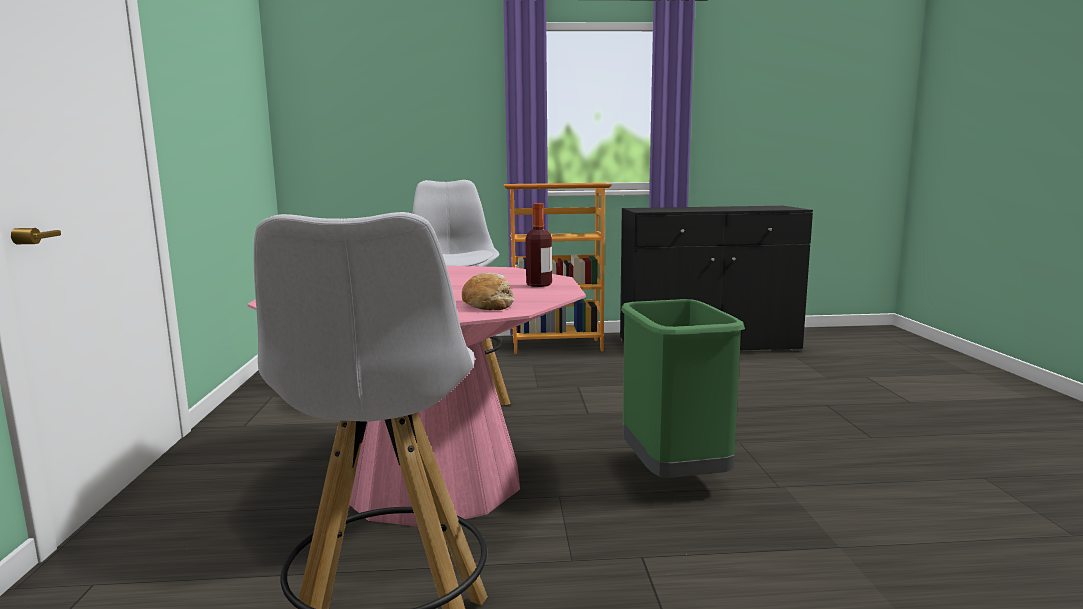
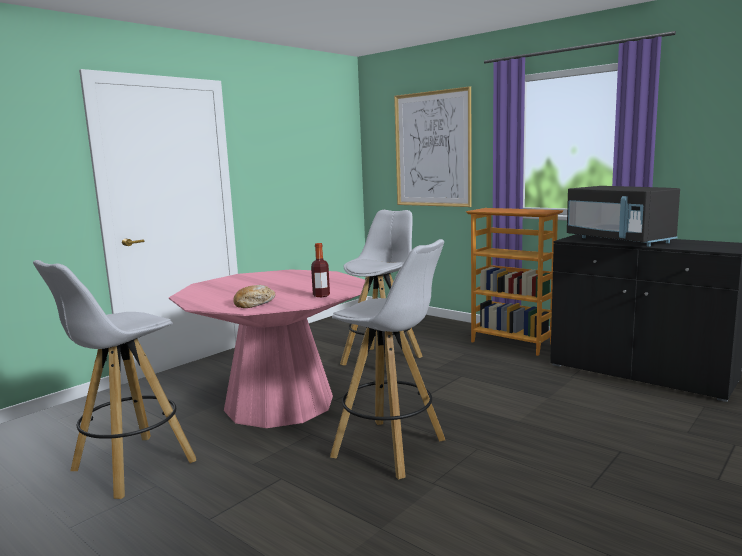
camera: 45 degrees right, 0 degrees up
(403, 109) = (432, 149): none -> picture
(675, 474) = (391, 449): green trash can -> white stool
(687, 209) = (619, 240): none -> black microwave

